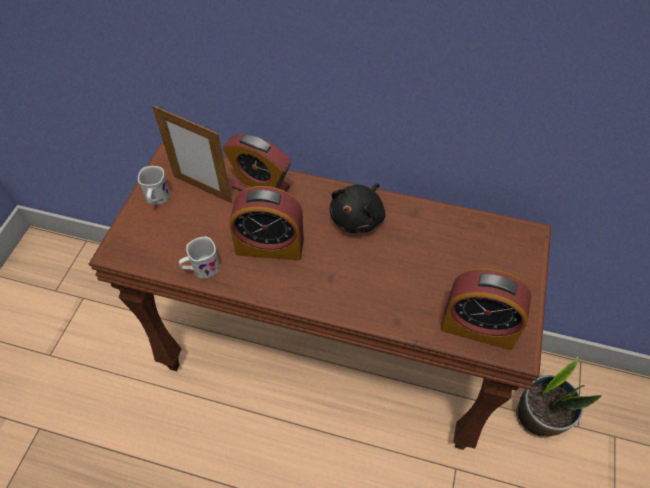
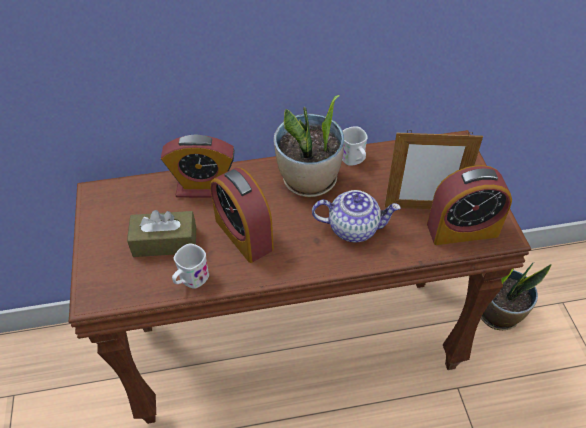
camera: 25 degrees left, 5 degrees down
(157, 199) = (106, 235): white mug -> white mug (354, 160)
(200, 225) = (165, 242): none -> brown tissue box
(202, 189) = (147, 209): picture frame -> picture frame (422, 208)
(269, 246) = (244, 234): alarm clock -> alarm clock turned 75 degrees clockwise
(358, 217) = (309, 181): black plush toy -> potted plant
(372, 280) = (354, 228): none -> teapot

